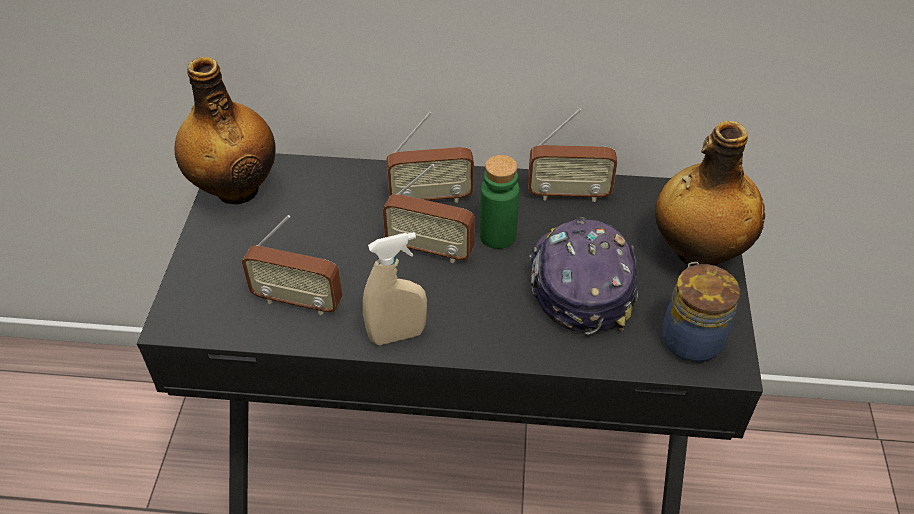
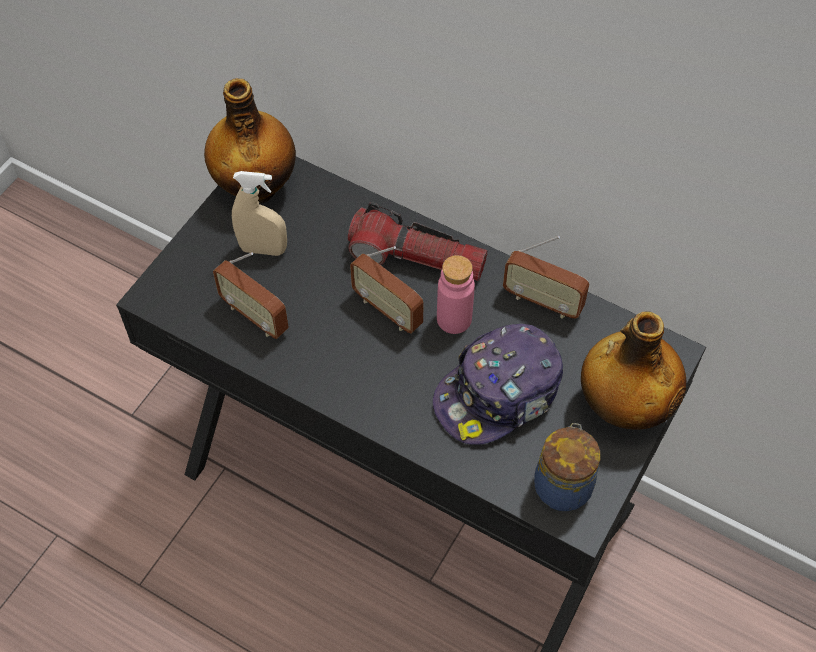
camera: 25 degrees right, 10 degrees up
(397, 335) = (318, 380): beige spray bottle -> beige spray bottle (263, 249)
(431, 197) = (417, 258): radio -> flashlight
(497, 235) = (454, 319): green bottle -> pink bottle
(580, 283) = (499, 394): cap -> cap turned 150 degrees counterclockwise

